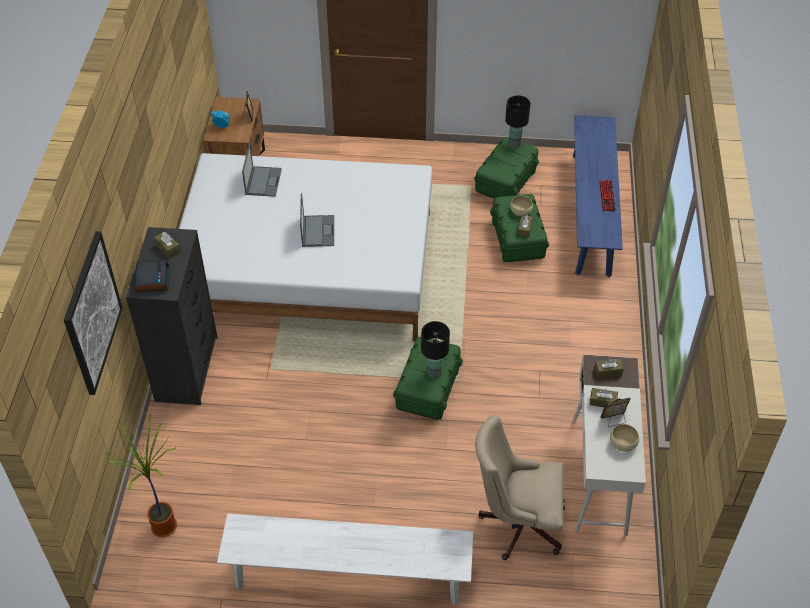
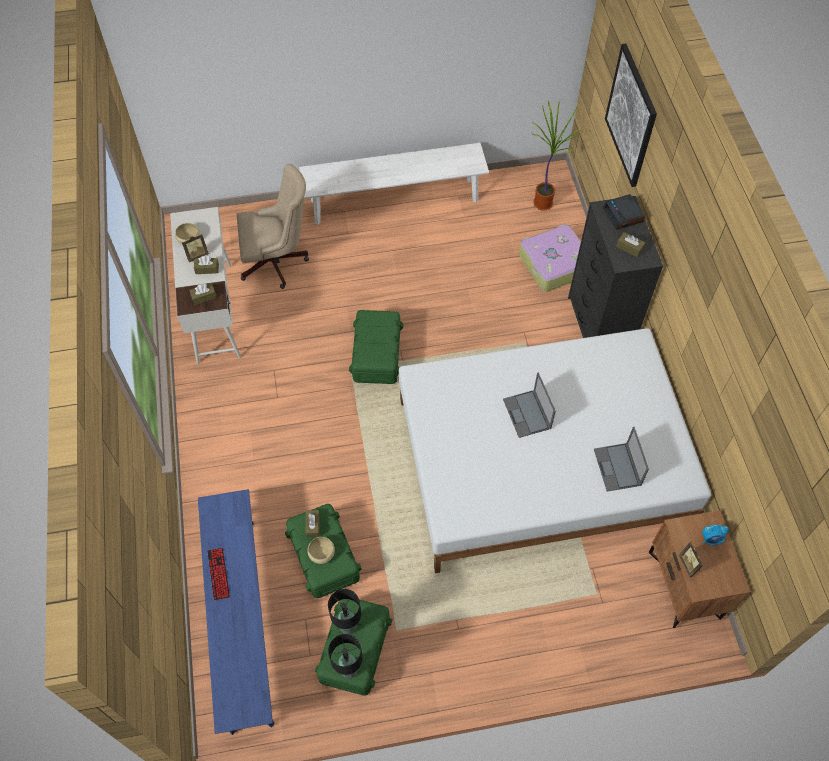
camera: 165 degrees right, 10 degrees up
(195, 446) = (553, 264): none -> suitcase
(434, 372) = (369, 333): black table lamp -> black table lamp (347, 626)

